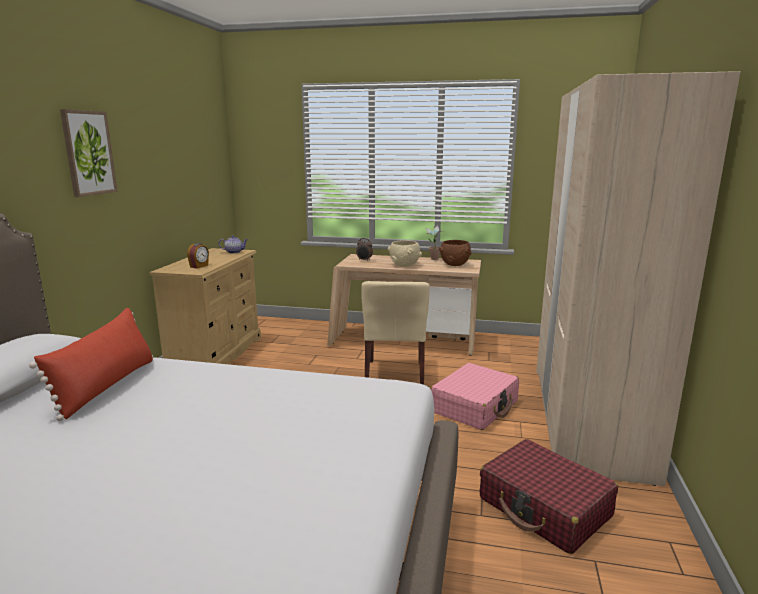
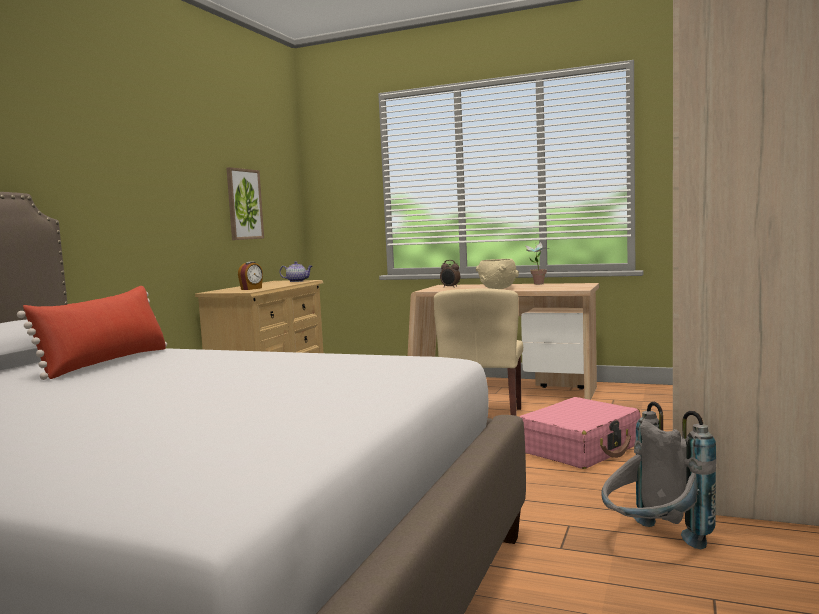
camera: 10 degrees right, 10 degrees down
(88, 153) = (131, 152): picture -> picture (244, 204)
(455, 264) = (562, 286): brown bowl -> none
(544, 508) = (653, 544): red suitcase -> grey backpack

